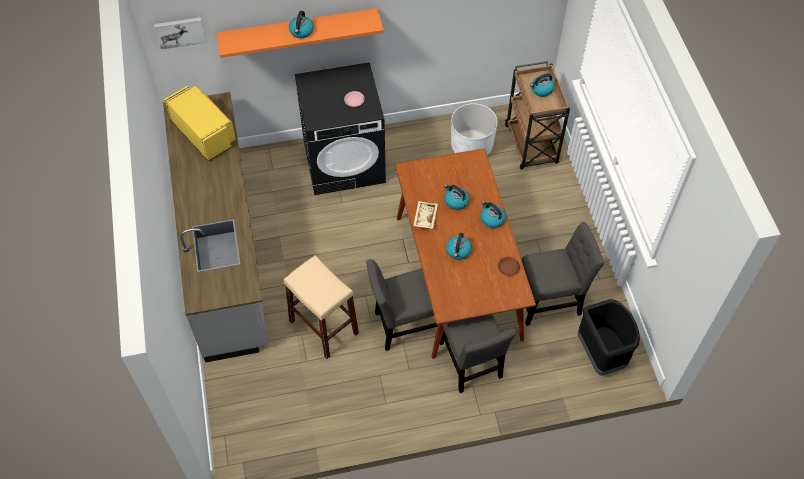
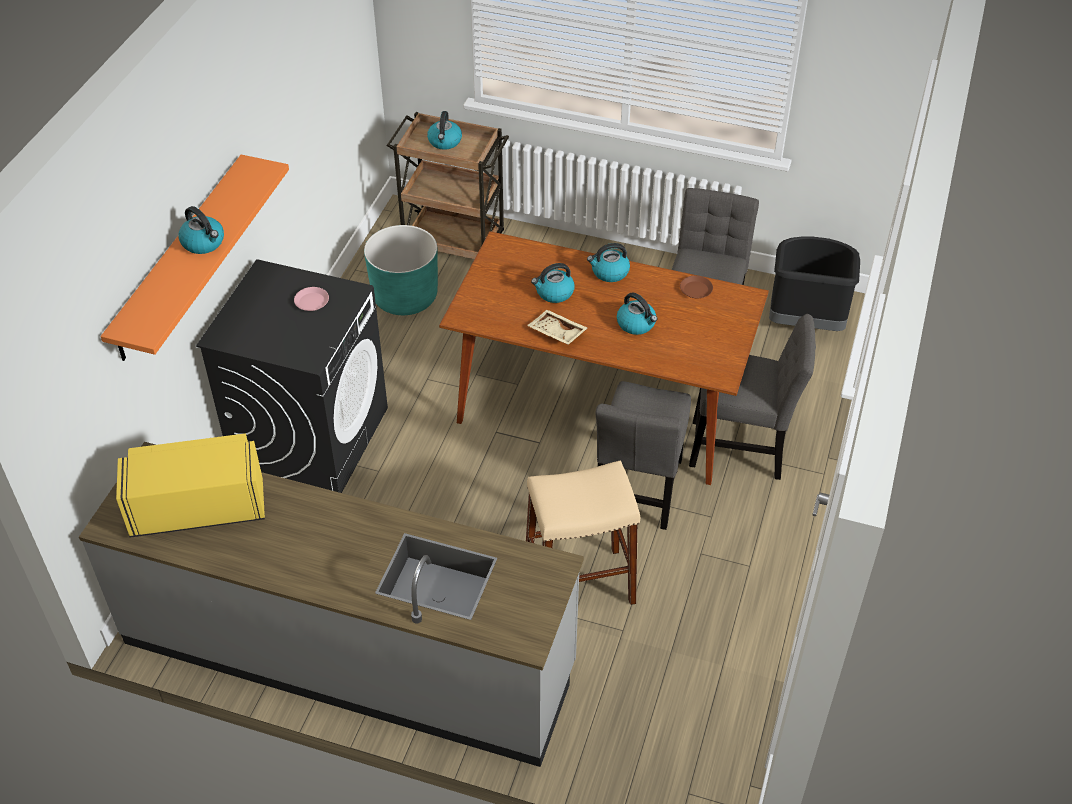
camera: 60 degrees left, 10 degrees down
(180, 31) = (61, 370): picture -> none
(471, 147) = (405, 297): white planter -> turquoise planter

